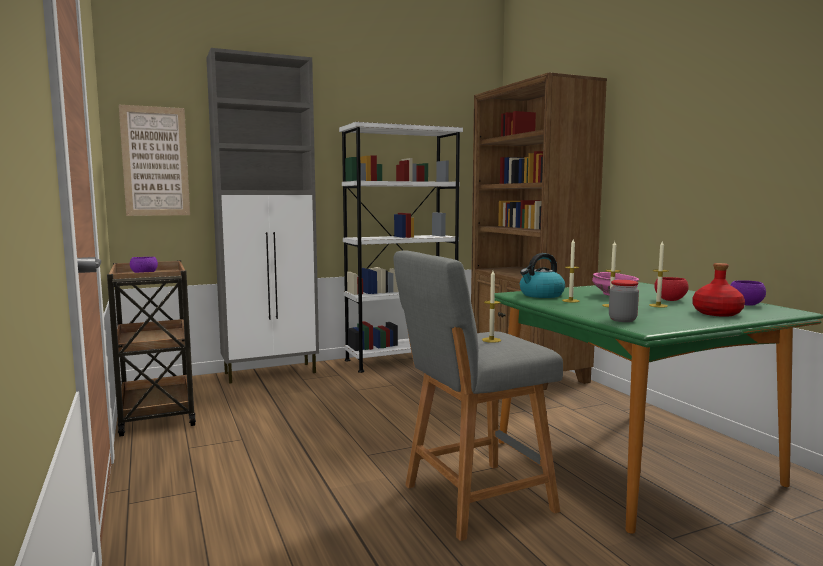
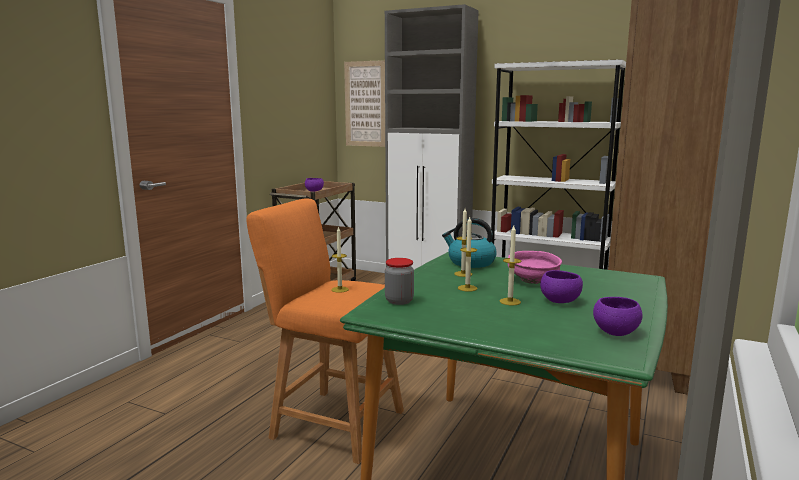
camera: 50 degrees right, 5 degrees up
(472, 500) = (332, 422): grey stool -> orange stool
(670, 300) = (560, 301): red bowl -> purple bowl
(716, 313) = (516, 326): red bottle -> none

